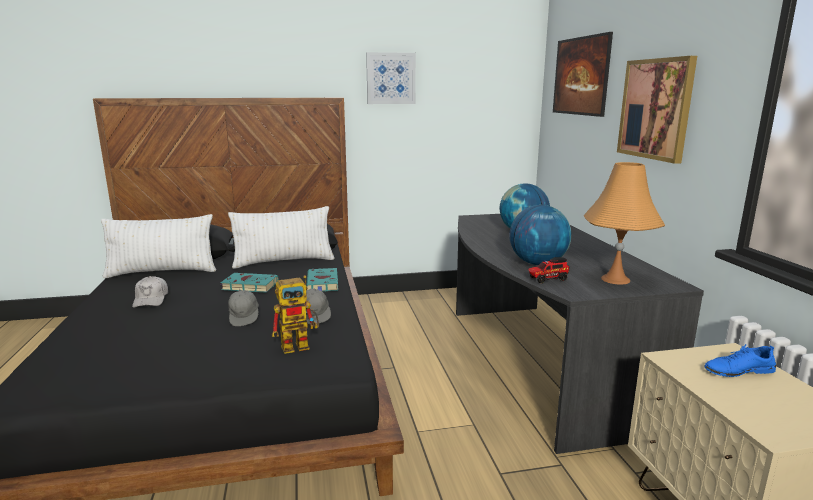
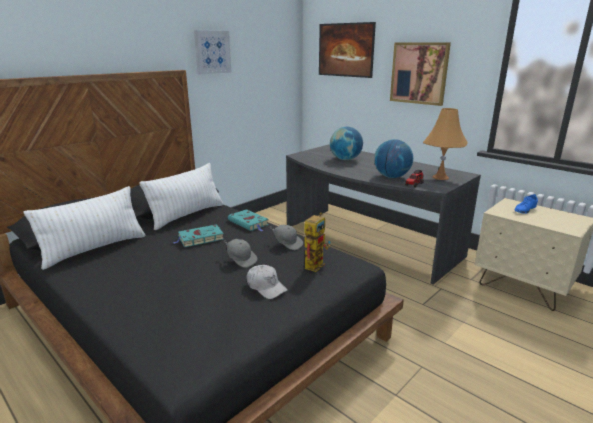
camera: 35 degrees left, 5 degrees up
(151, 299) = (138, 271): white cap -> white cap (266, 287)

